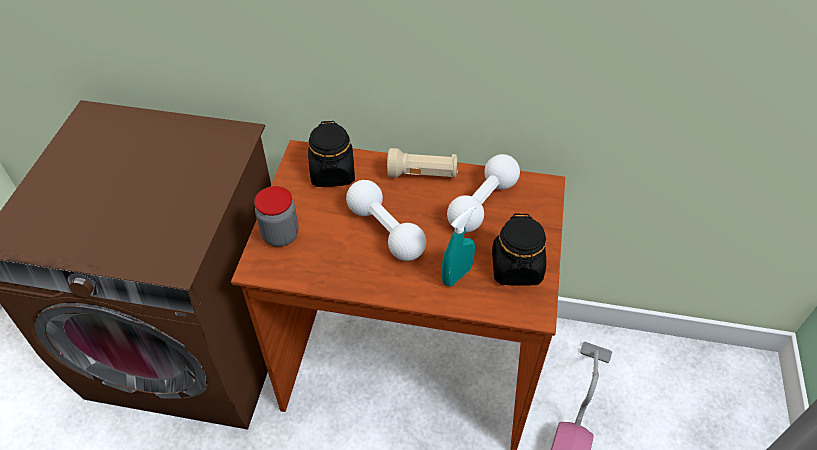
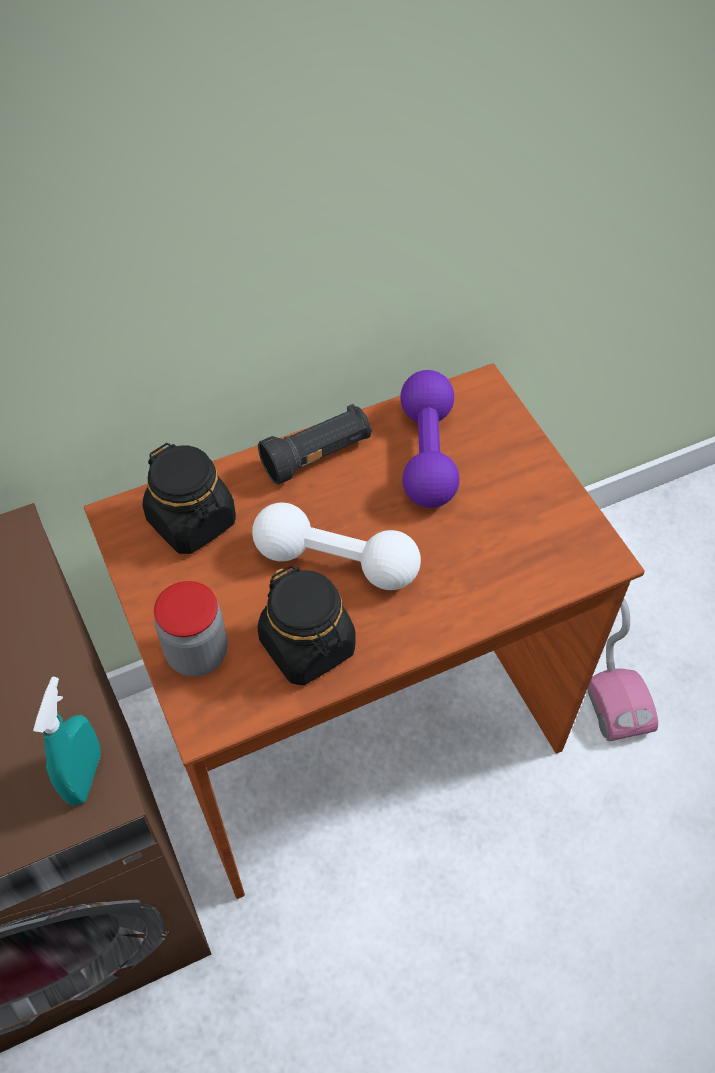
camera: 35 degrees left, 5 degrees up
(422, 175) = (317, 456): beige flashlight -> black flashlight
(456, 275) = (476, 568): turquoise spray bottle -> turquoise spray bottle (84, 776)
(482, 204) = (427, 454): white dumbbell -> purple dumbbell
(516, 268) = (537, 516): black jar -> black jar (308, 646)

